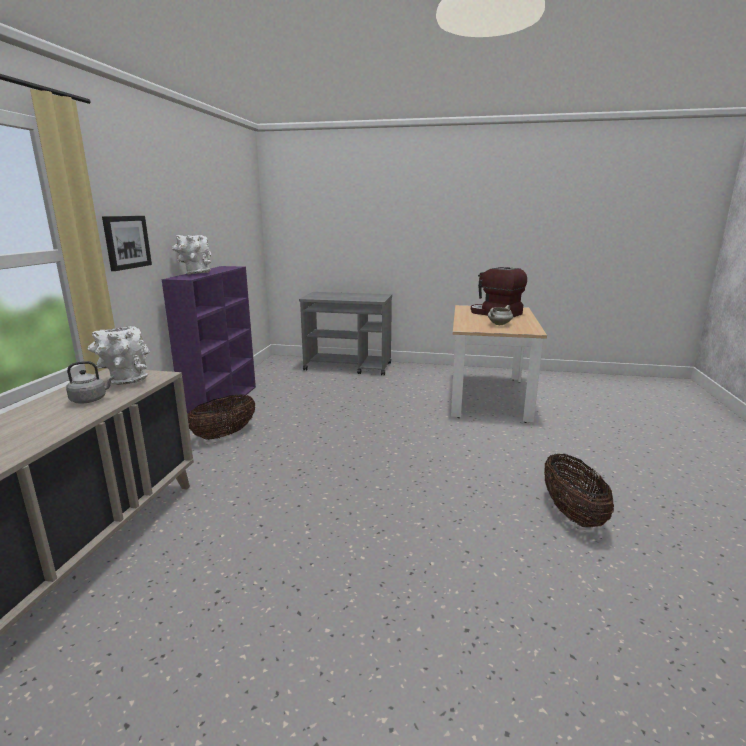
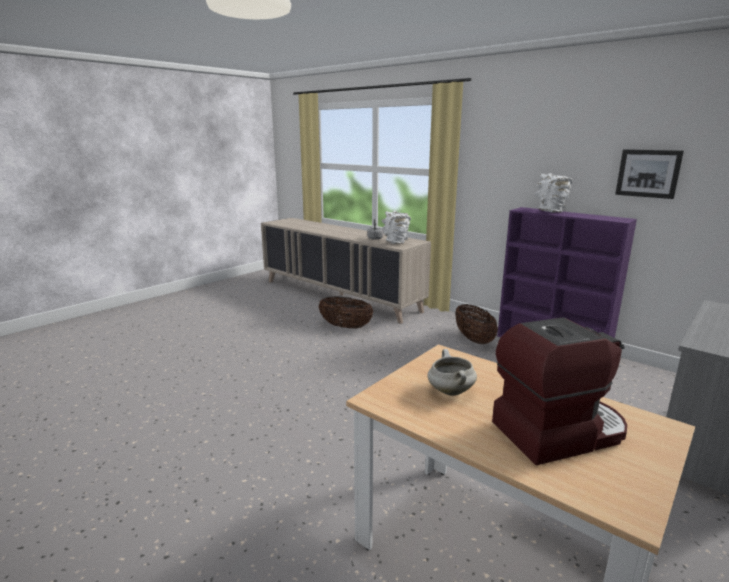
camera: 120 degrees right, 0 degrees up
(126, 242) = (497, 172): picture -> picture (648, 173)
(572, 513) = (196, 439): basket -> basket (345, 327)

